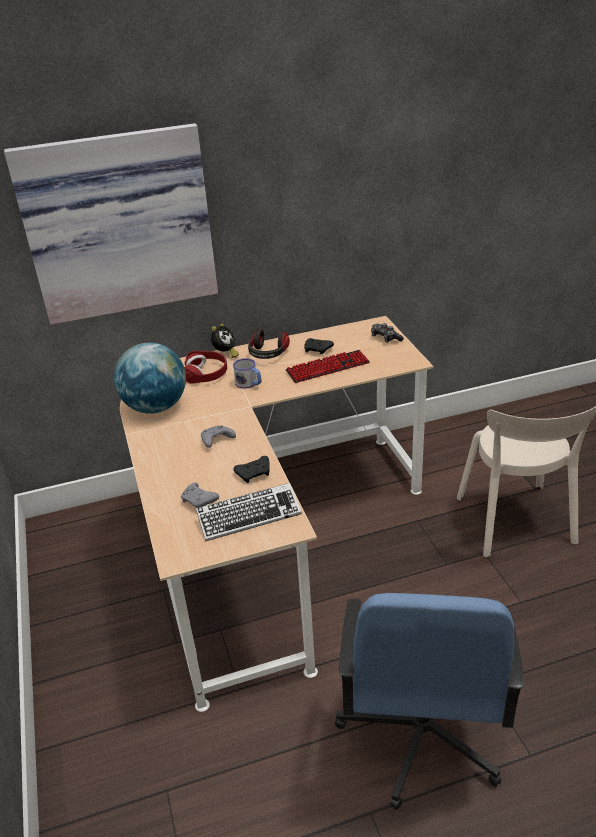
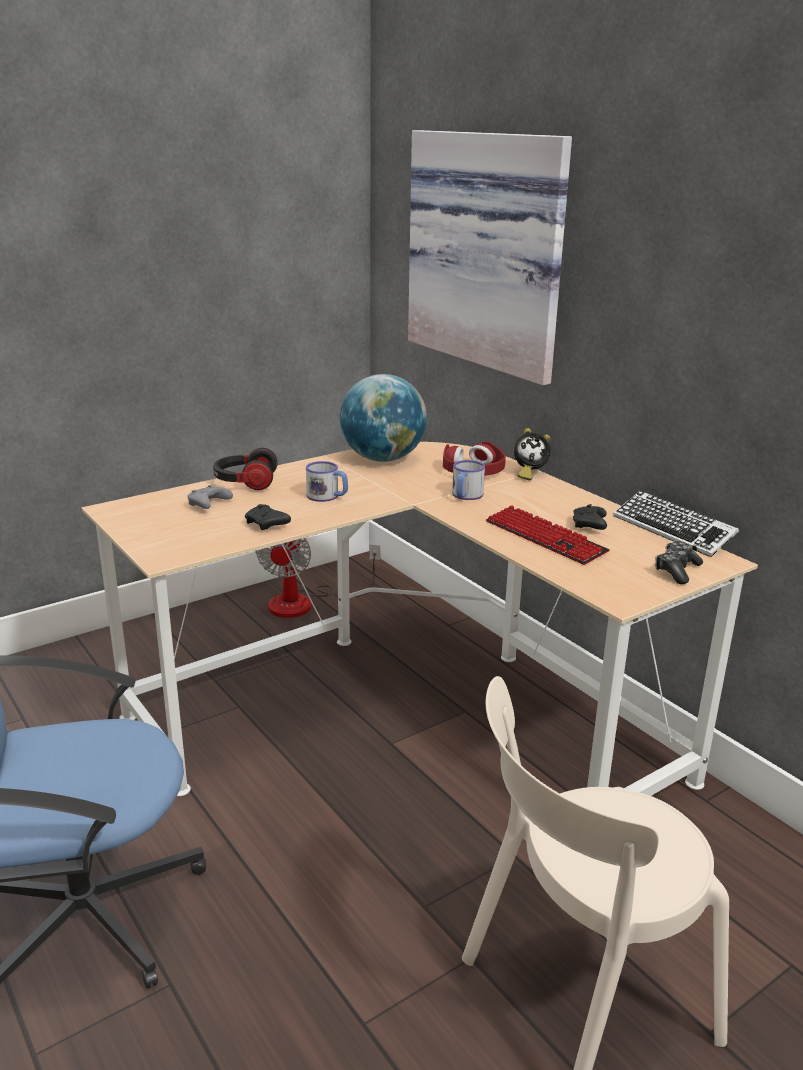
camera: 70 degrees right, 10 degrees down
(87, 571) = (305, 603): none -> fan
(216, 441) = (327, 496): grey game controller -> mug
(249, 516) = (183, 532): keyboard -> keyboard (673, 530)
(268, 354) = (549, 497): headphones -> headphones (245, 482)

